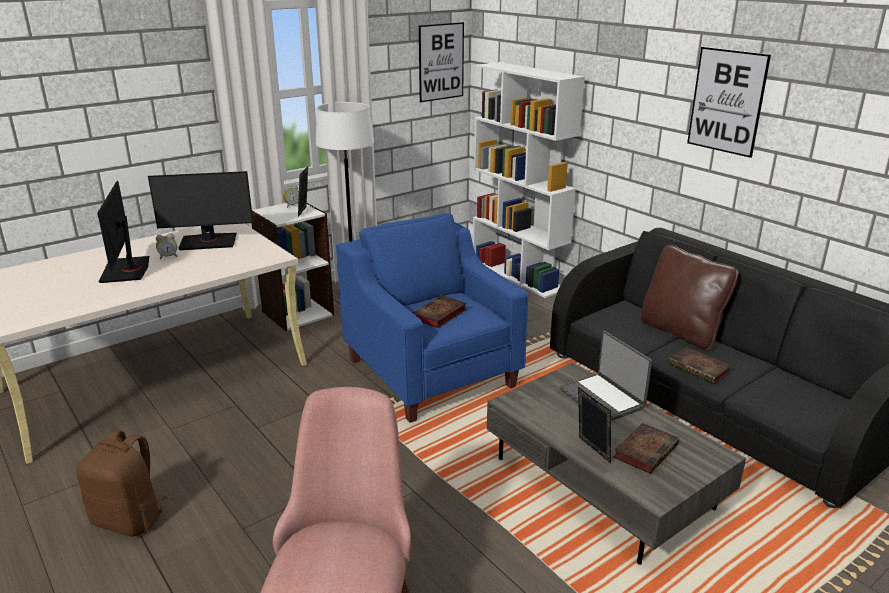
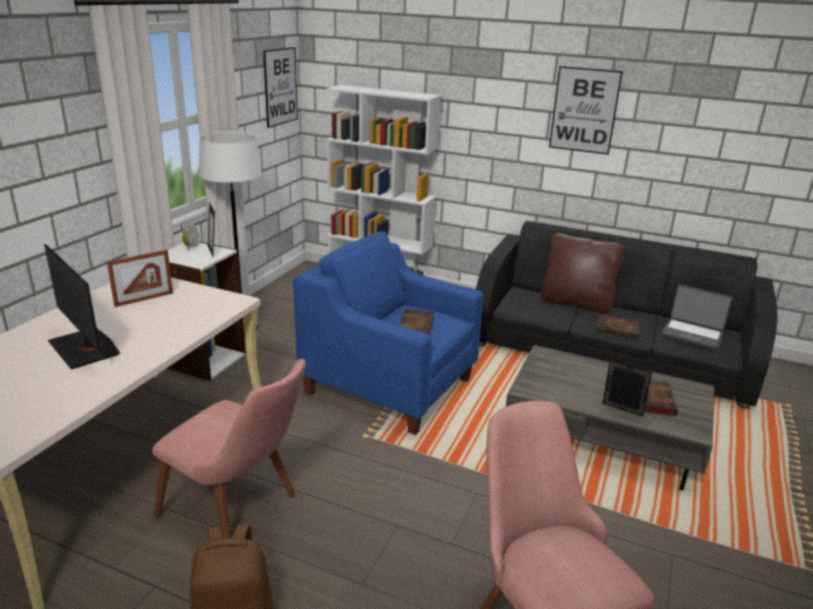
camera: 30 degrees left, 0 degrees up
(168, 257) = (117, 324): alarm clock -> none
(208, 242) = (144, 299): monitor -> picture frame
(211, 439) = (241, 511): none -> pink chair
(603, 398) = (585, 368): laptop -> laptop (692, 334)

